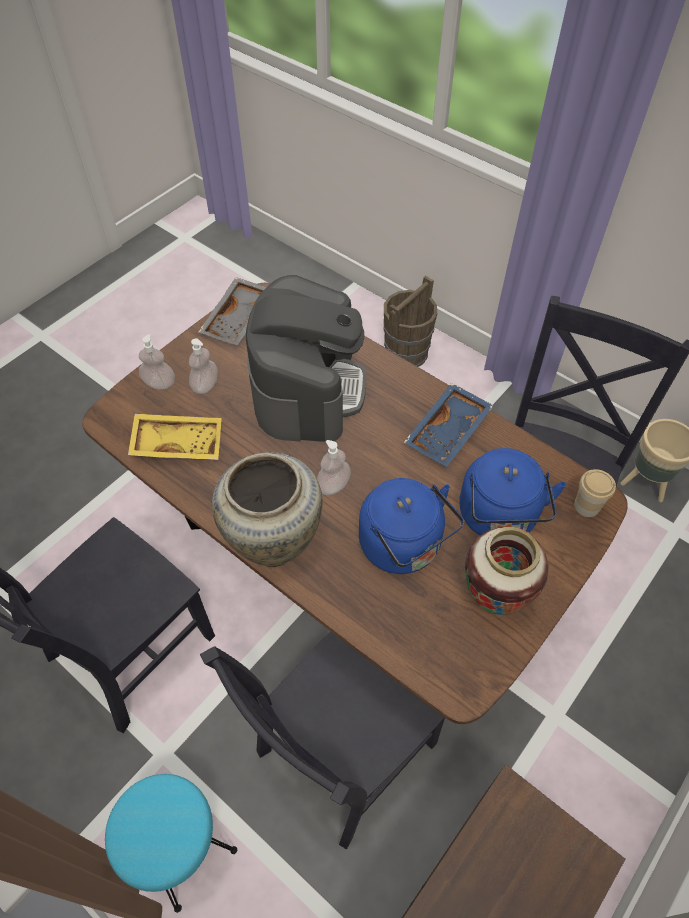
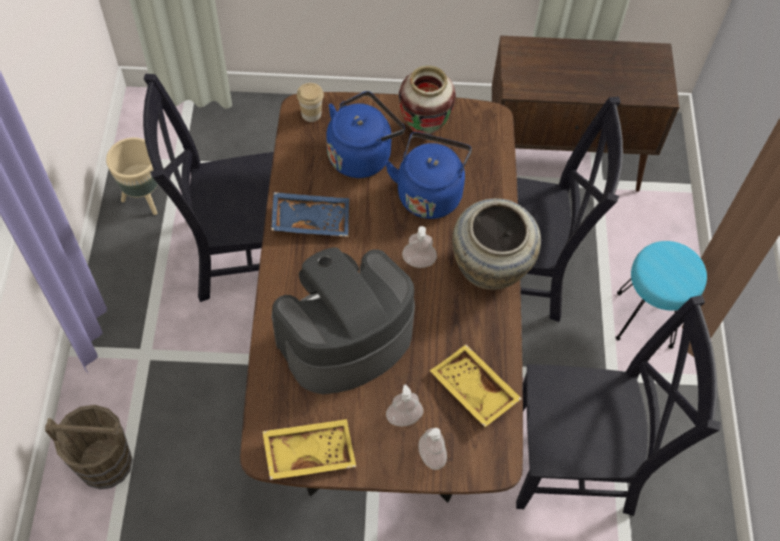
camera: 130 degrees left, 5 degrees up
(239, 319) = (309, 451): grey tray -> yellow tray

